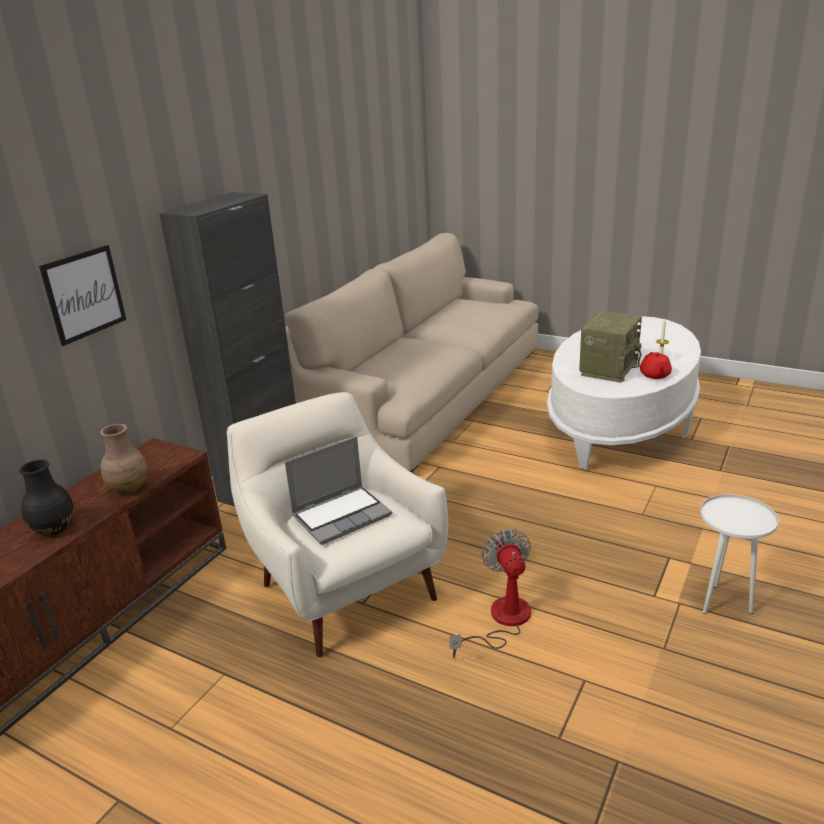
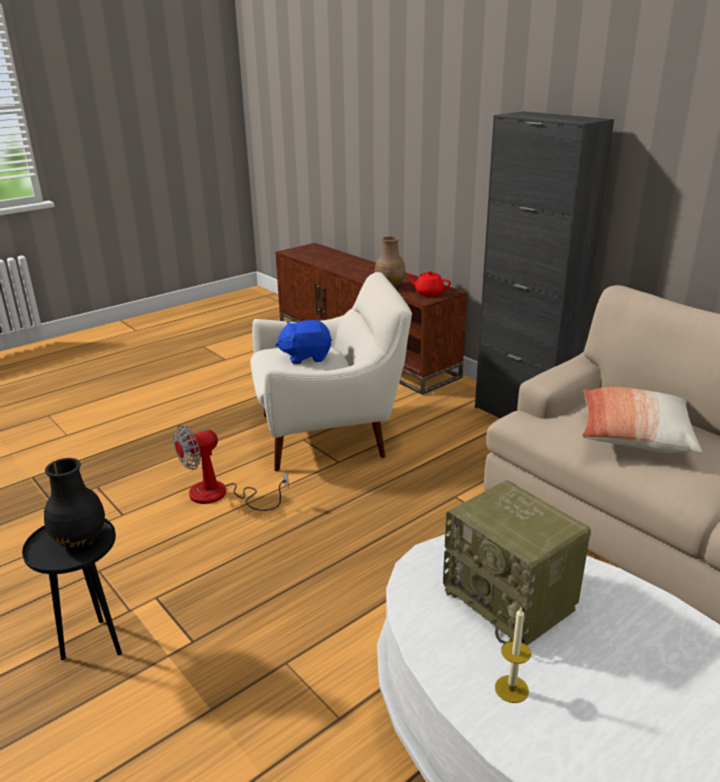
camera: 110 degrees right, 0 degrees up
(54, 528) = (359, 271): black vase -> black vase (80, 540)
(84, 294) = (459, 152): picture -> none
(342, 515) = (305, 357): laptop -> blue plush toy
(411, 362) = (633, 436): none -> pillow
(501, 621) = (220, 495): fan -> fan turned 135 degrees clockwise
(655, 375) = (451, 647): red teapot -> red teapot (428, 293)
(723, 603) = (94, 644): white side table -> black side table

